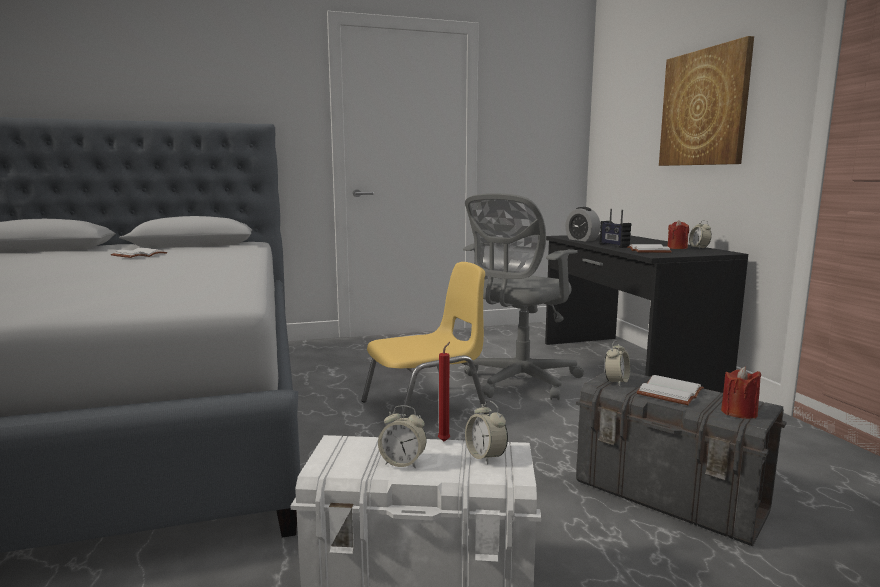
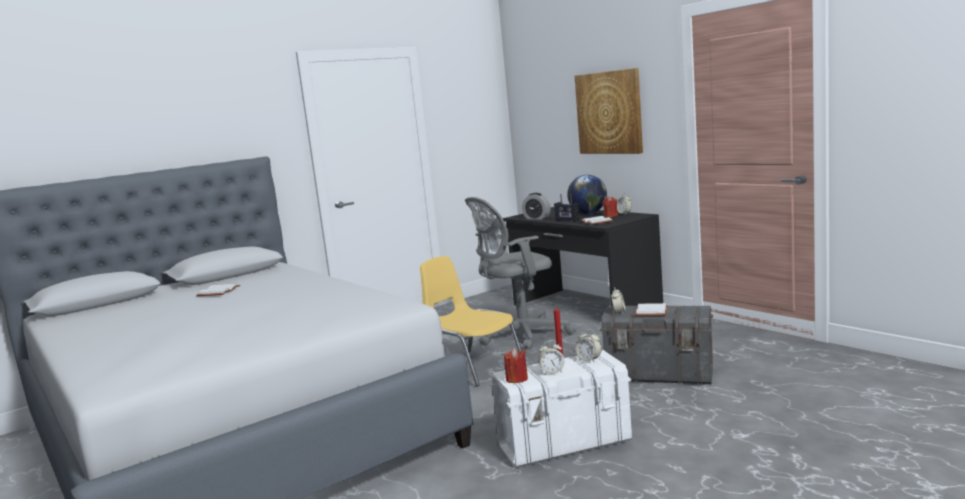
camera: 20 degrees left, 0 degrees up
(426, 409) = (472, 366): yellow chair -> yellow chair turned 90 degrees counterclockwise
(518, 382) = (520, 336): grey office chair -> grey office chair turned 45 degrees clockwise
(651, 243) = (588, 213): none -> globe
(739, 413) = (692, 313): red candle -> red candle (517, 379)

